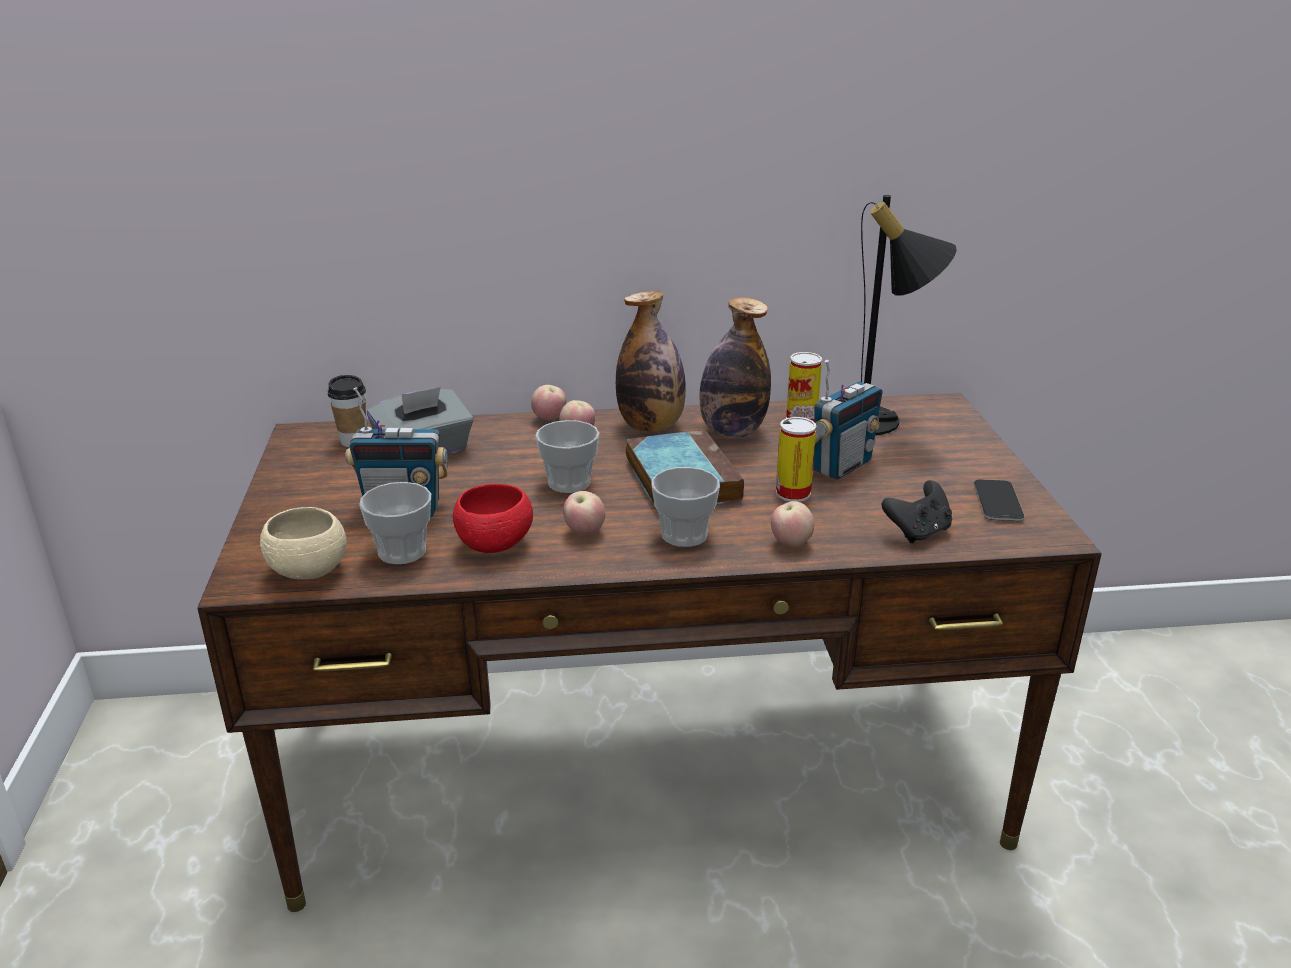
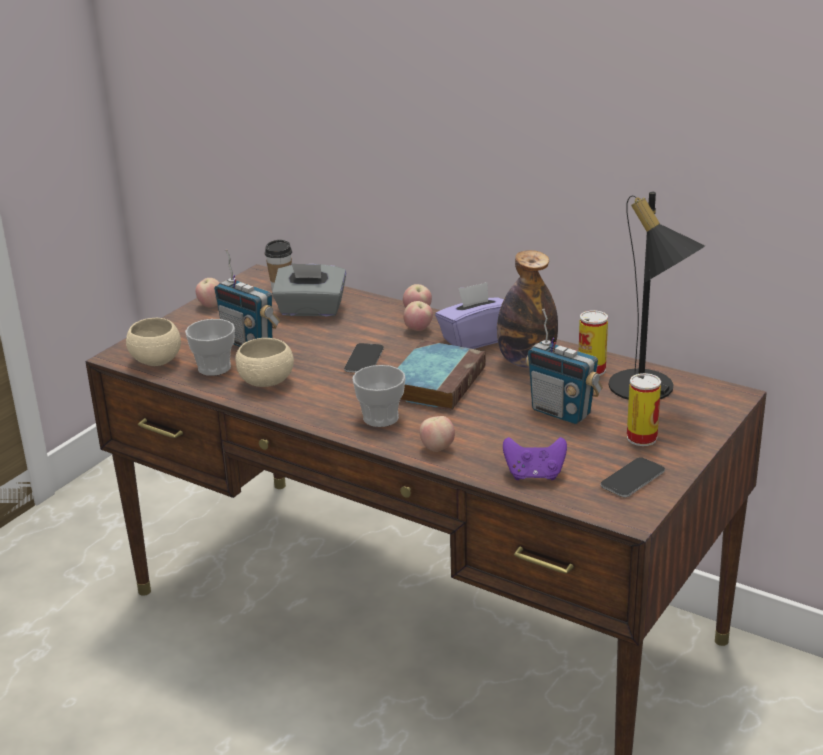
camera: 40 degrees right, 0 degrees up
(494, 544) = (266, 382): red bowl -> beige bowl
(569, 483) = (364, 360): cup -> phone
(584, 532) = (326, 393): apple -> apple (211, 305)
(651, 426) = (476, 339): bottle -> purple tissue box
(793, 493) = (494, 418): can -> can (641, 438)
(840, 466) = (561, 412): radio -> radio turned 45 degrees clockwise
(918, 532) = (534, 475): black game controller -> purple game controller

